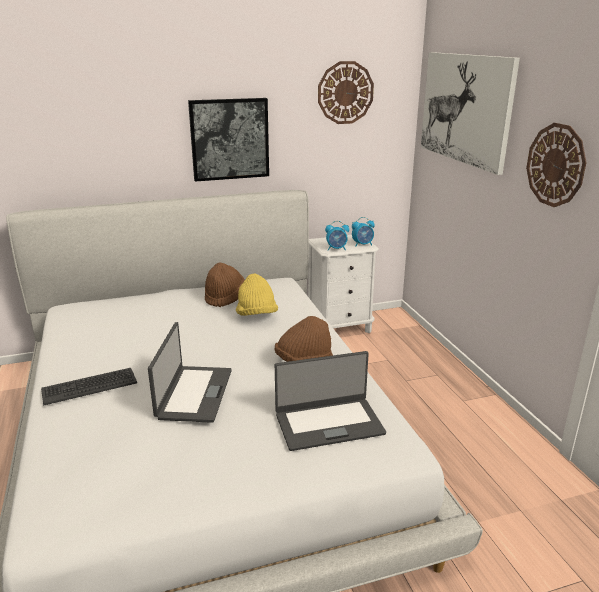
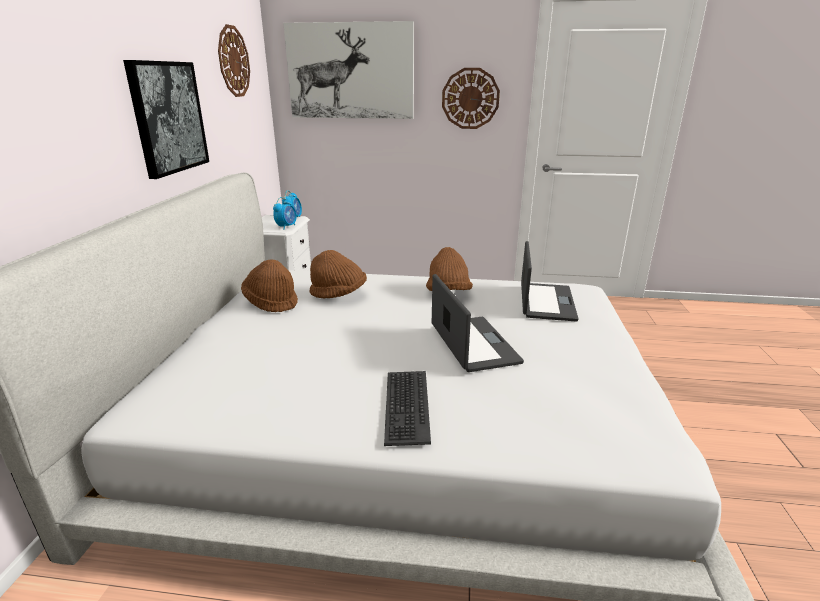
camera: 65 degrees left, 0 degrees up
(193, 394) = (472, 344): laptop -> laptop turned 45 degrees clockwise
(256, 315) = (339, 294): yellow hat -> brown hat

